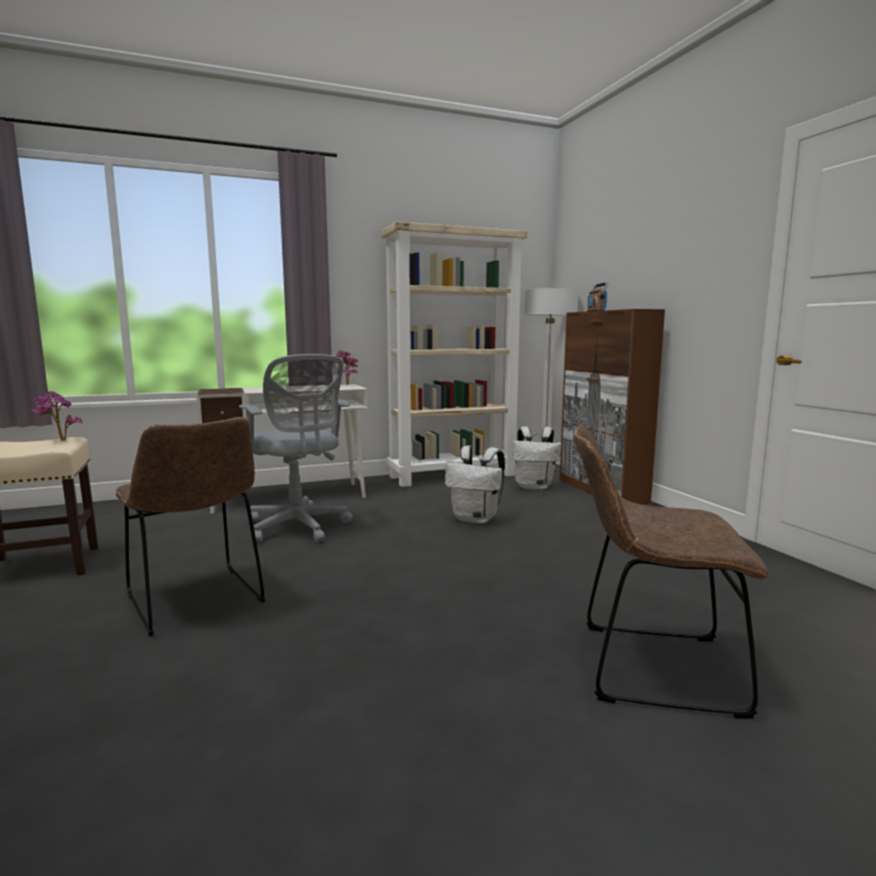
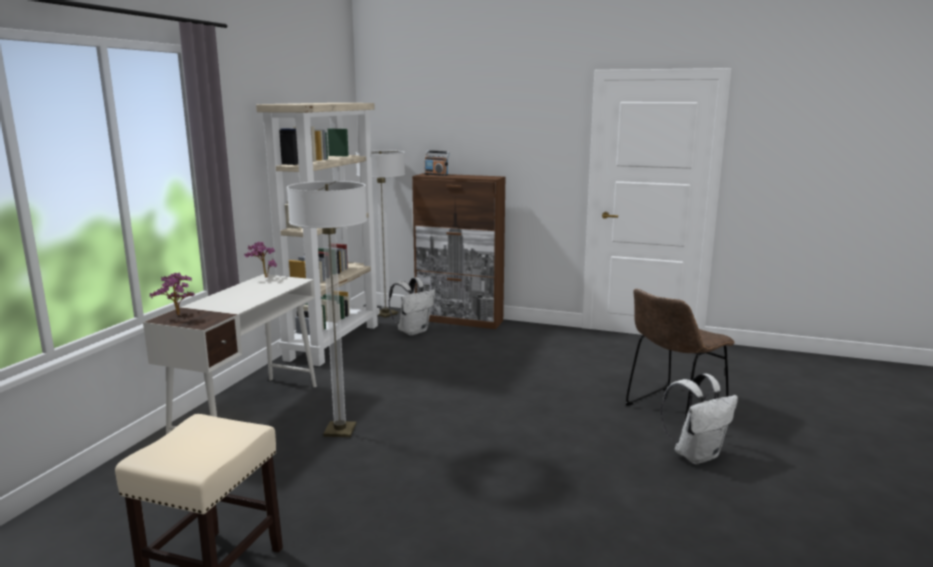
camera: 50 degrees left, 5 degrees up
(59, 441) = (206, 424): potted plant -> potted plant (178, 316)
(197, 602) = (429, 505): brown chair -> none
(299, 528) = (340, 431): grey office chair -> floor lamp
(476, 519) = (439, 370): white backpack -> white backpack (696, 455)

